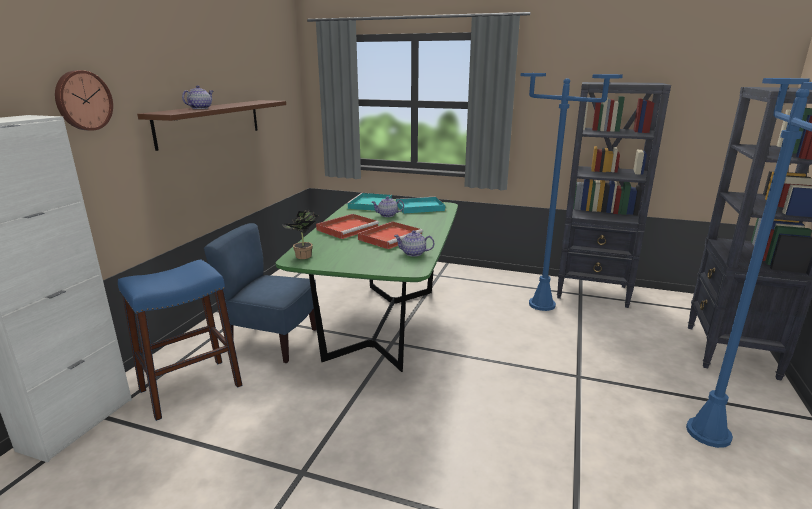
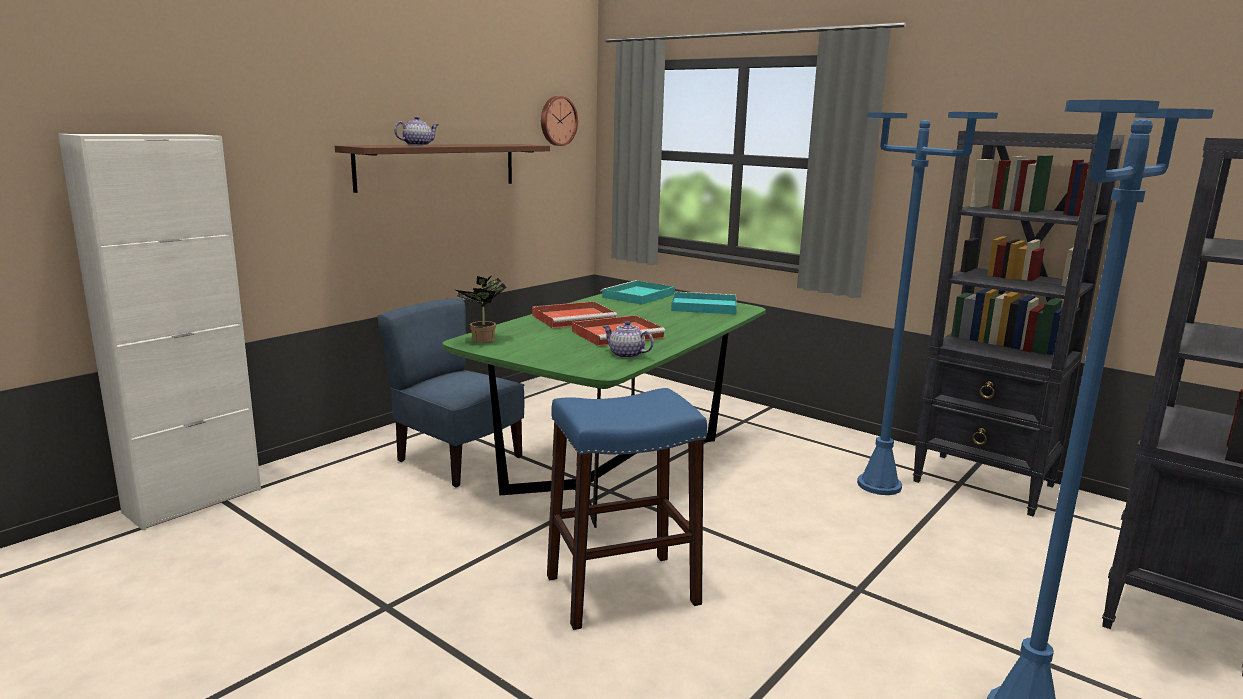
camera: 20 degrees right, 5 degrees down
(82, 100) = (266, 124): wall clock -> wall clock (557, 121)
(191, 388) = (330, 491): blue stool -> blue stool (622, 590)
(387, 215) = (646, 310): teapot -> none

